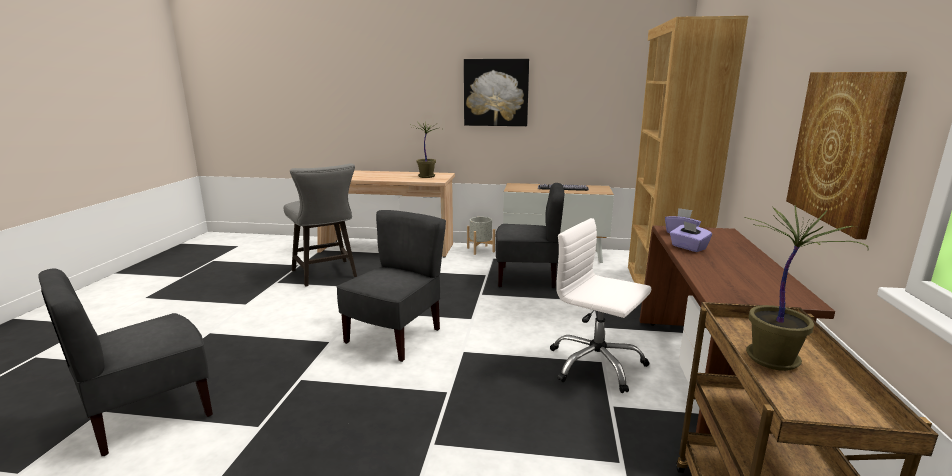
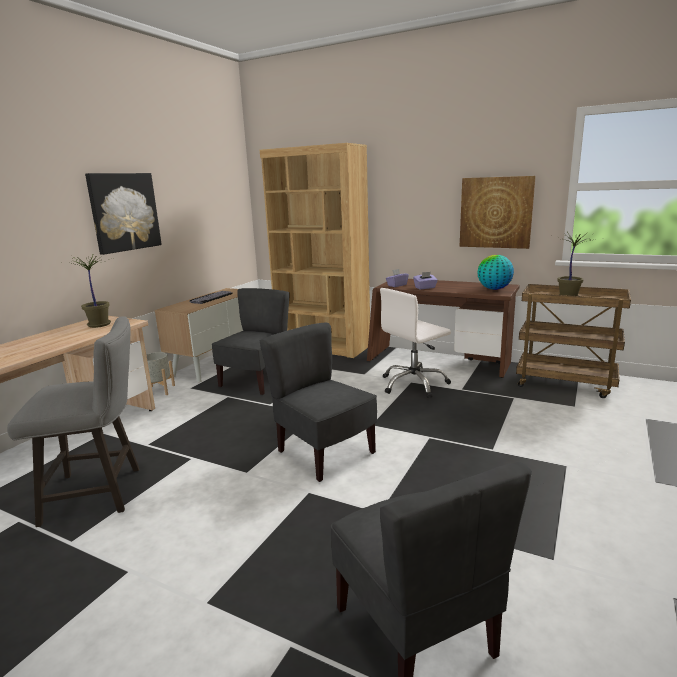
camera: 70 degrees left, 0 degrees up
(750, 290) = (494, 289): none -> globe

